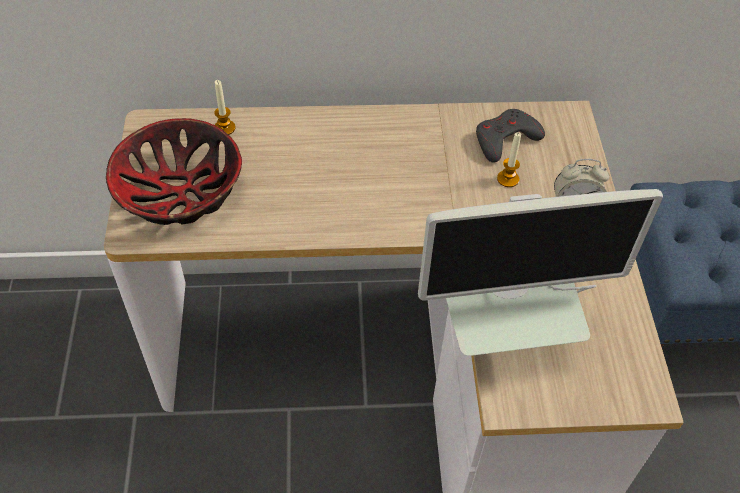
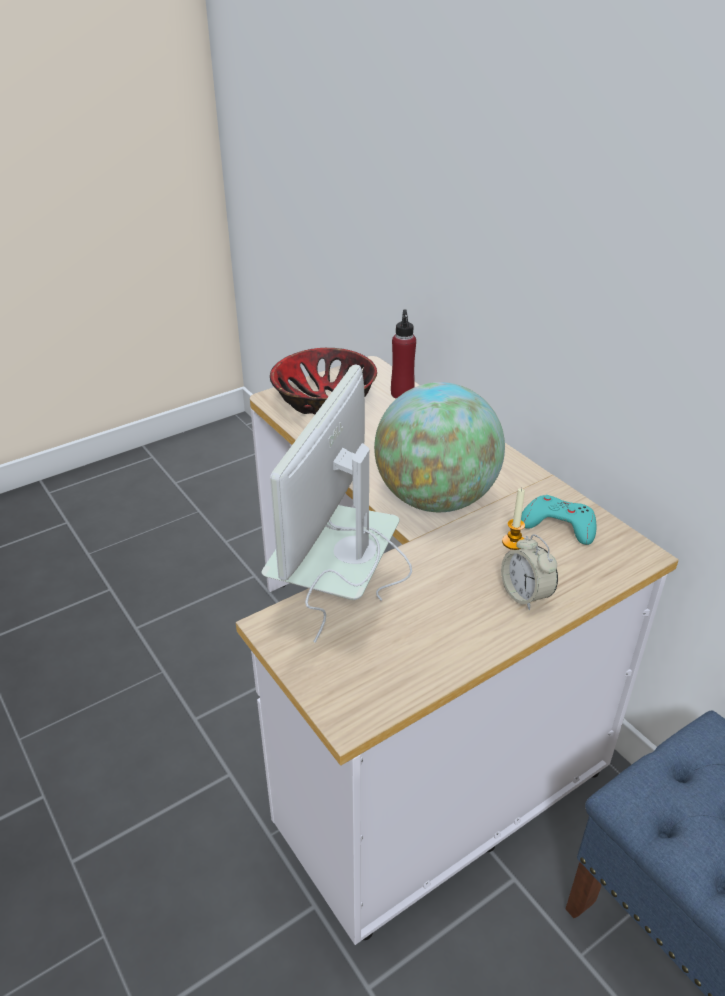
camera: 60 degrees right, 15 degrees down
(224, 128) = (402, 393): candle -> red bottle
(413, 195) = (435, 498): none -> globe
(503, 335) = (338, 599): monitor -> monitor turned 60 degrees clockwise
(505, 139) = (559, 524): grey game controller -> turquoise game controller

